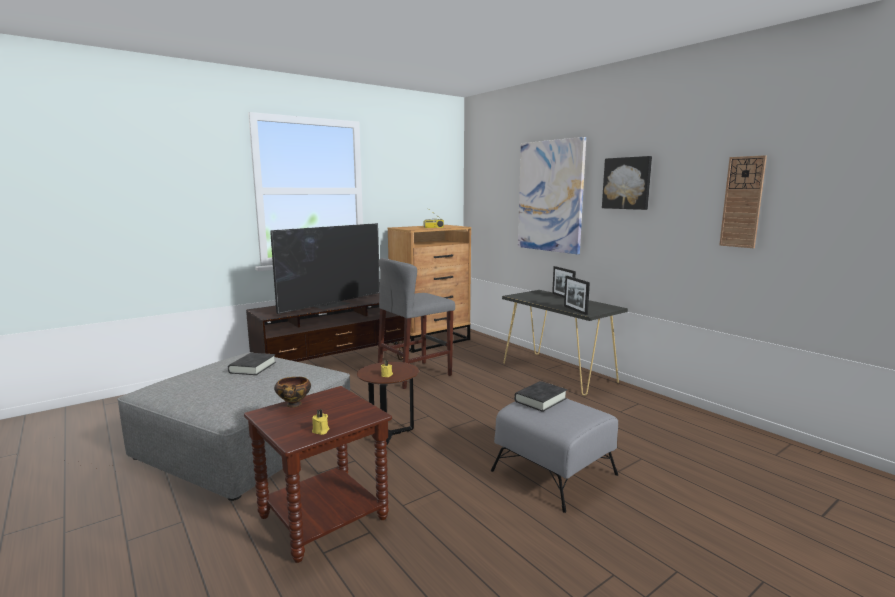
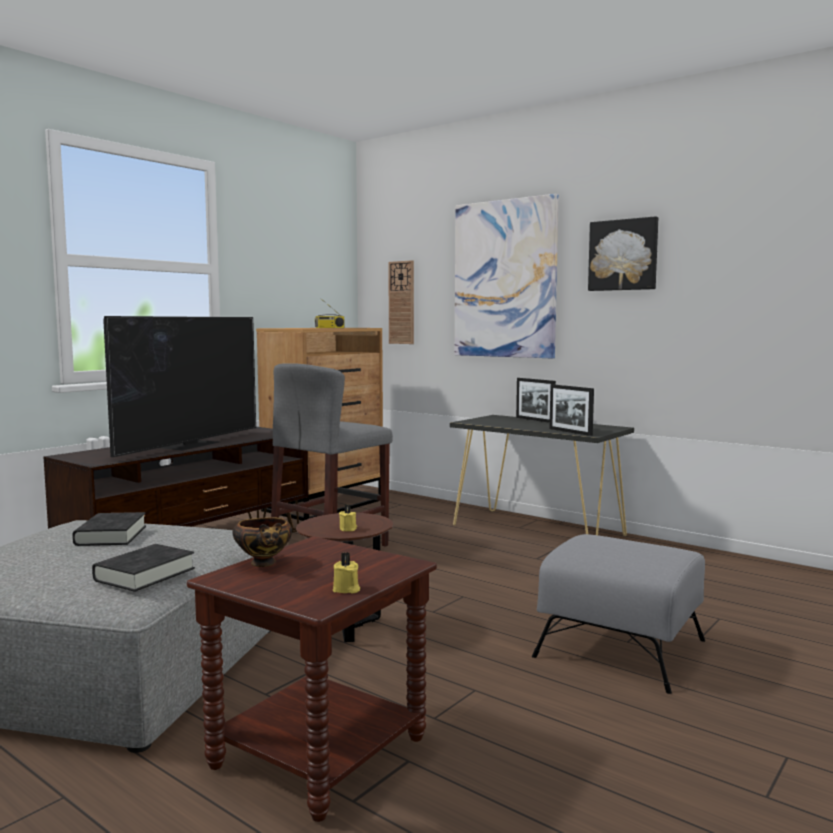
camera: 15 degrees left, 5 degrees down
(540, 400) = (593, 542): black book -> black book (145, 574)
(742, 202) = (788, 272): wall clock -> wall clock (401, 302)

